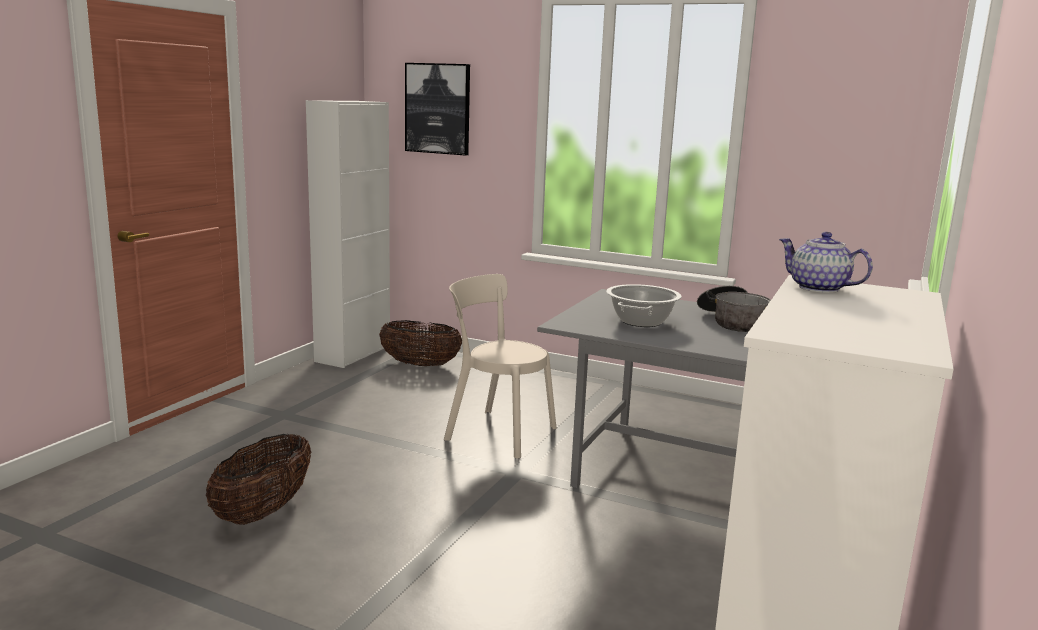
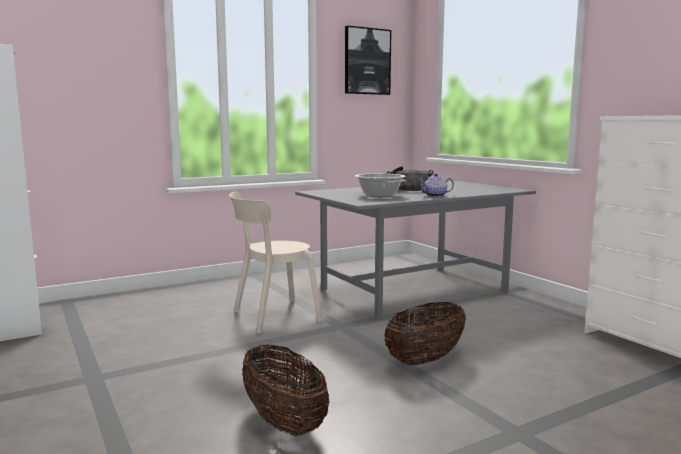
camera: 55 degrees left, 5 degrees down
(420, 365) = (103, 309): basket -> basket (425, 360)
(438, 108) = (59, 64): picture -> picture (367, 61)
(819, 288) = (635, 115): teapot -> teapot (435, 196)

